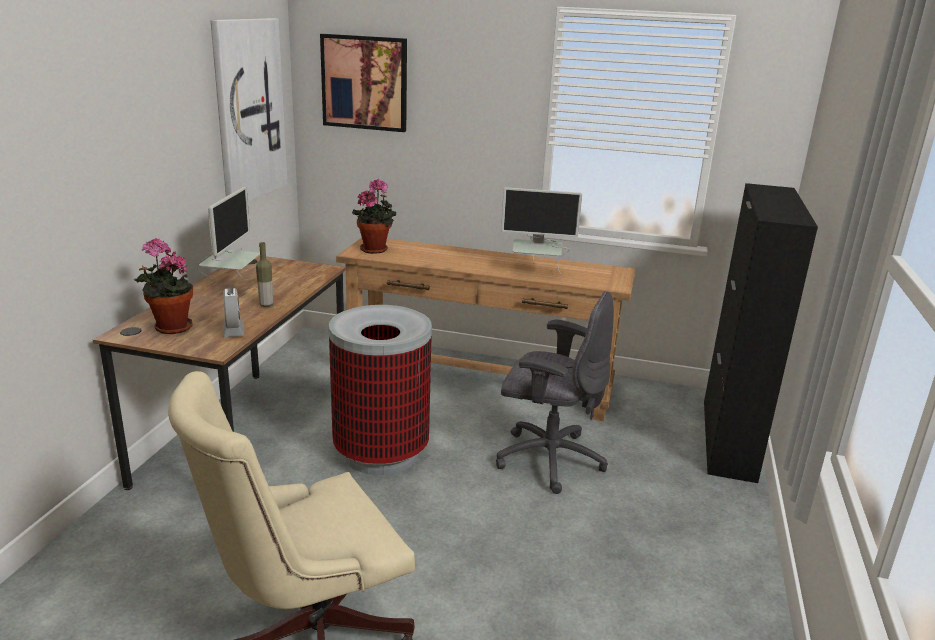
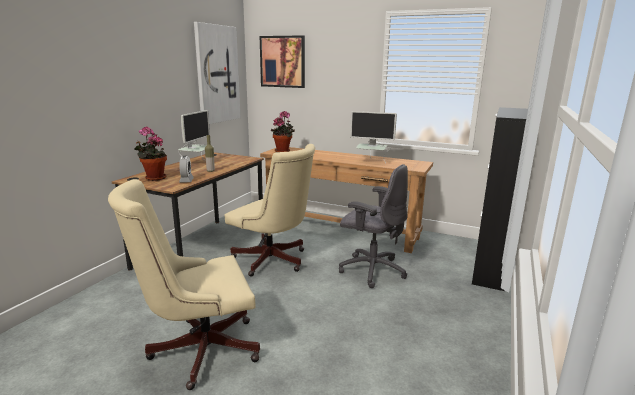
camera: 10 degrees right, 5 degrees down
(381, 453) = (273, 261): trash can -> beige office chair

